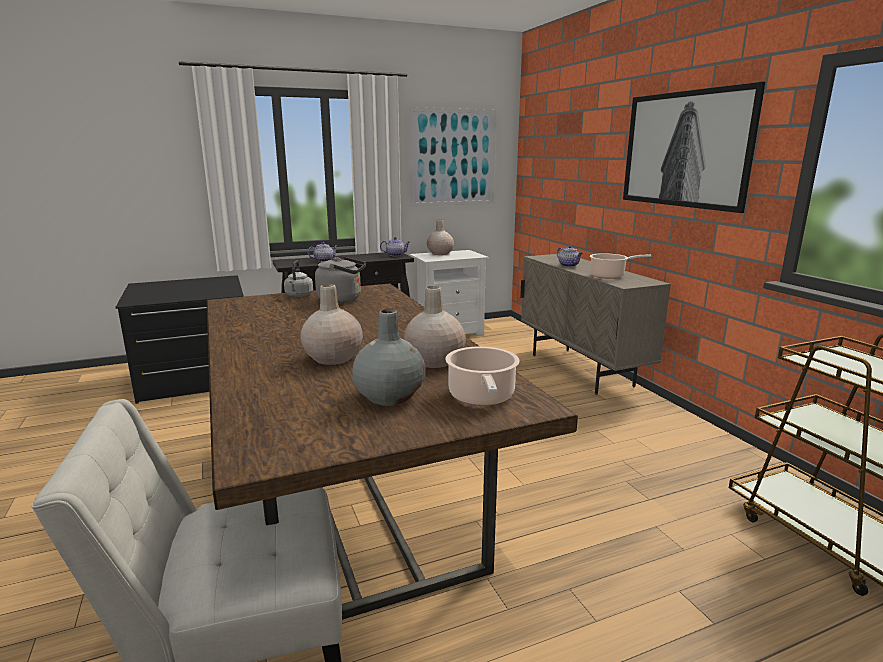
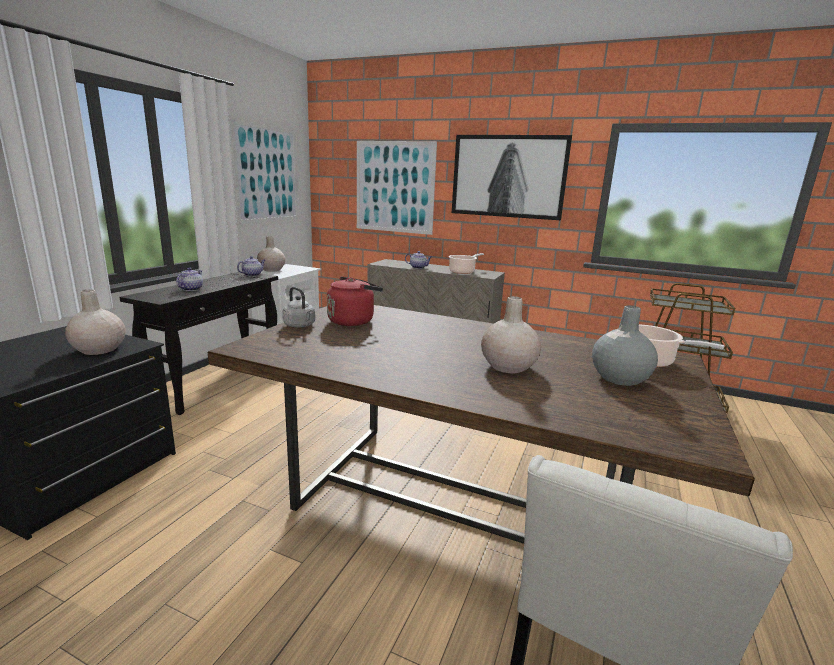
camera: 45 degrees left, 0 degrees up
(342, 300) = (353, 321): grey kettle -> red kettle
(434, 361) = (563, 349): beige vase -> beige vase (99, 350)
(577, 167) = (394, 187): none -> picture

